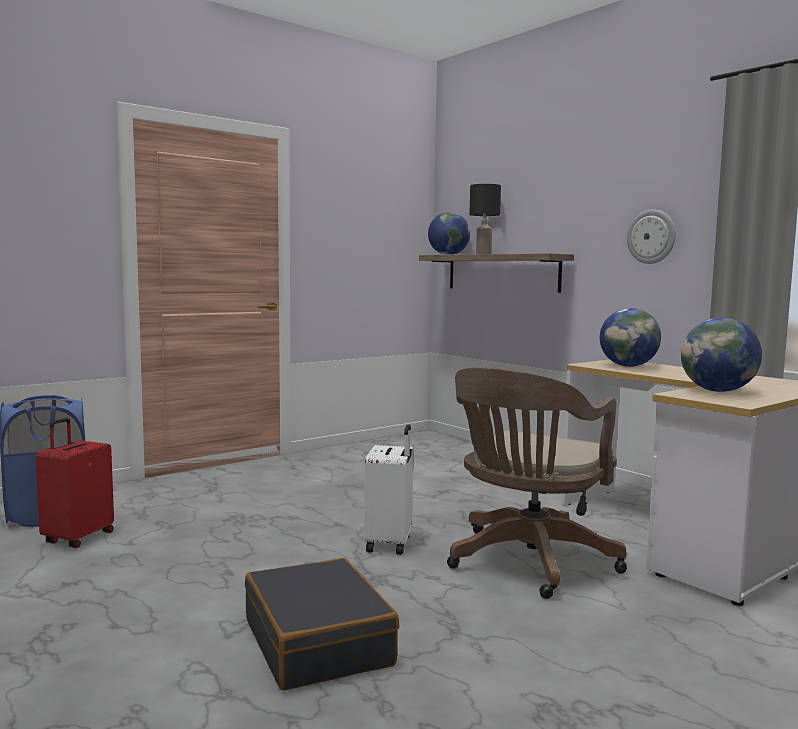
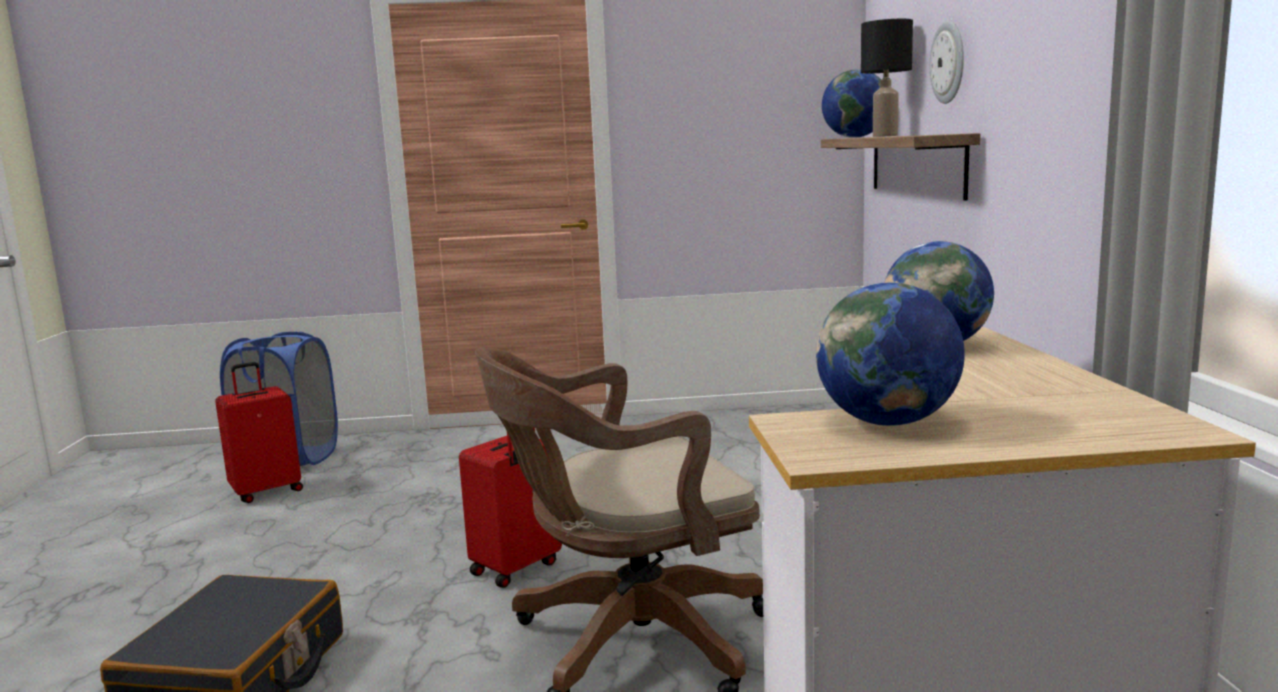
camera: 35 degrees right, 5 degrees up
(390, 544) = (517, 569): white suitcase -> red suitcase
(651, 236) = (1061, 98): wall clock -> wall clock (949, 62)

